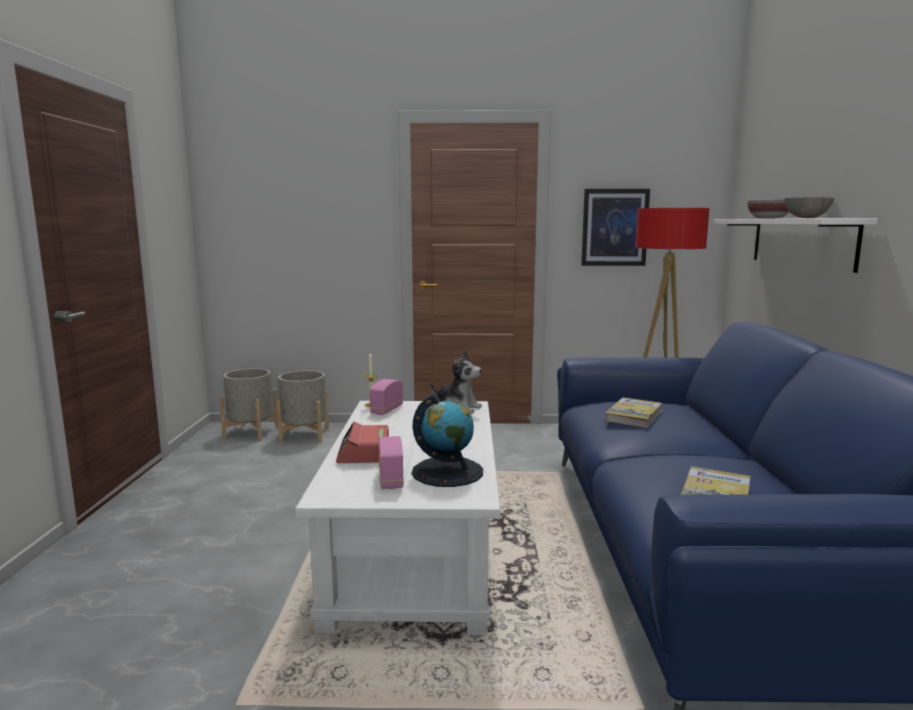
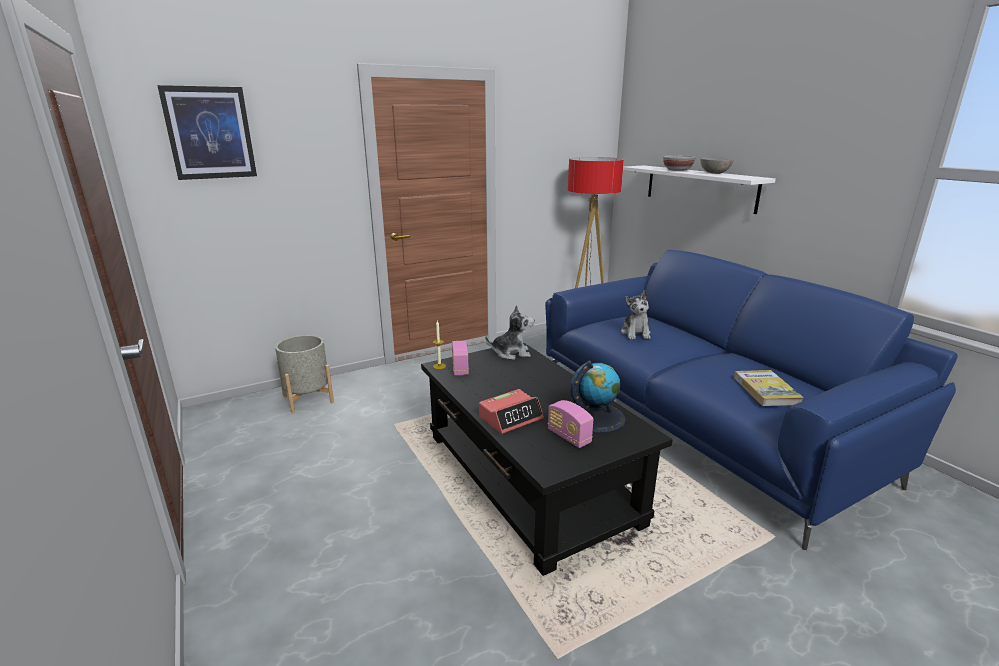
camera: 30 degrees left, 10 degrees up
(251, 432) = (247, 409): grey planter -> none
(364, 453) = (511, 418): alarm clock -> alarm clock turned 90 degrees counterclockwise
(414, 548) = (528, 477): white coffee table -> black coffee table
(614, 227) = (543, 173): picture -> picture (210, 133)
(633, 415) = (636, 333): book -> plush toy

